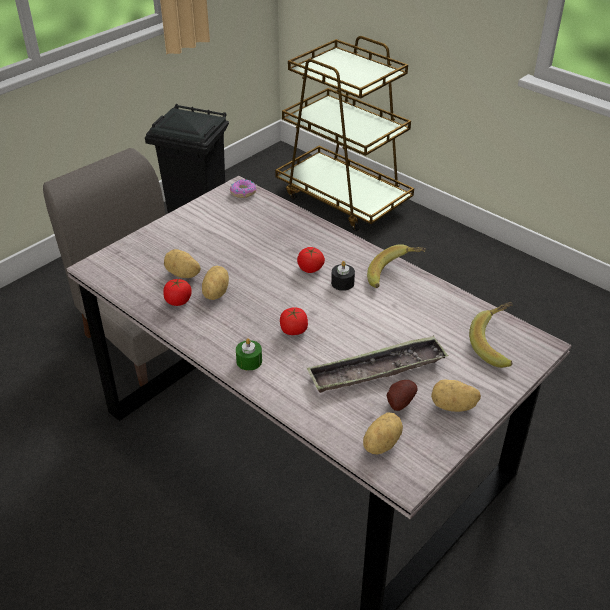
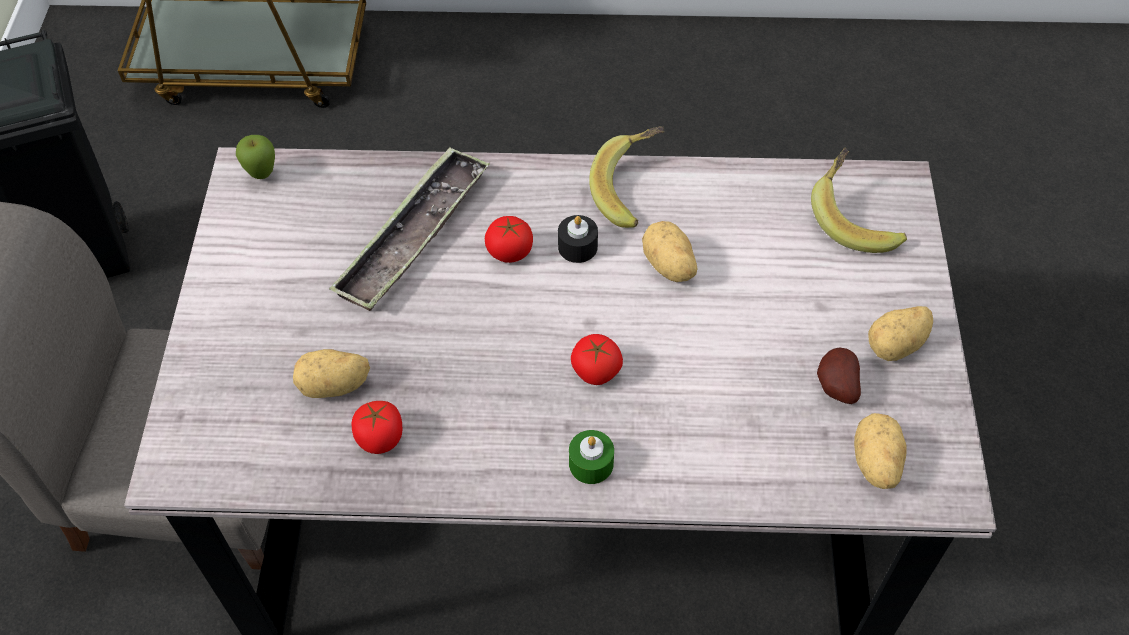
camera: 40 degrees left, 15 degrees up
(214, 293) = (419, 385): potato -> potato (668, 266)
(243, 192) = (262, 175): donut -> apple
(376, 370) = (761, 357): tray -> tray (413, 235)

